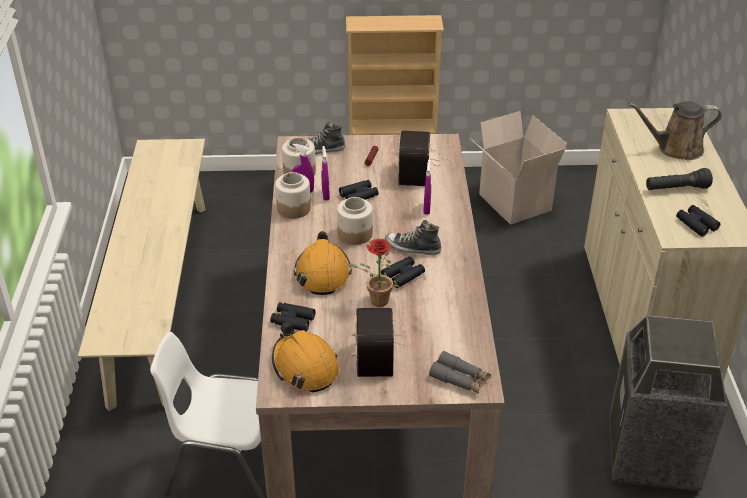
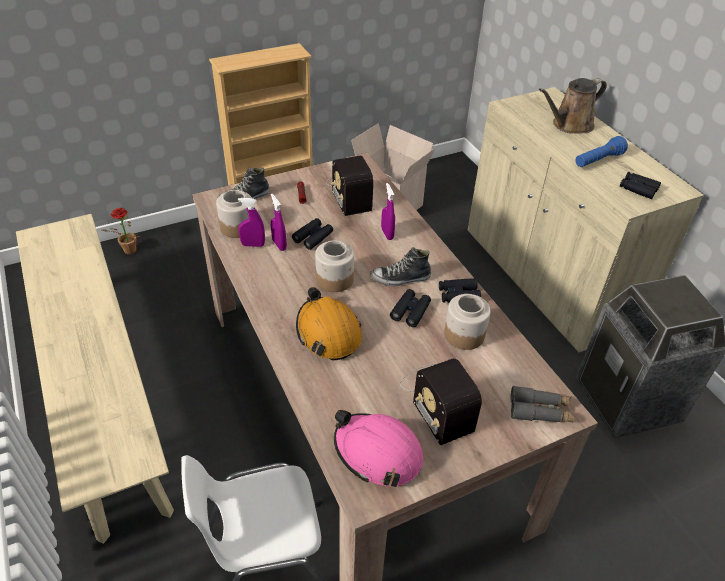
camera: 25 degrees left, 5 degrees up
(292, 320) = (330, 399): black binoculars -> black binoculars (458, 295)
(293, 208) = (254, 268): jar -> jar (463, 334)
(305, 366) = (377, 453): orange hard hat -> pink hard hat
(375, 302) = (402, 349): potted plant -> potted plant (127, 252)
(676, 189) = (598, 161): black flashlight -> blue flashlight

